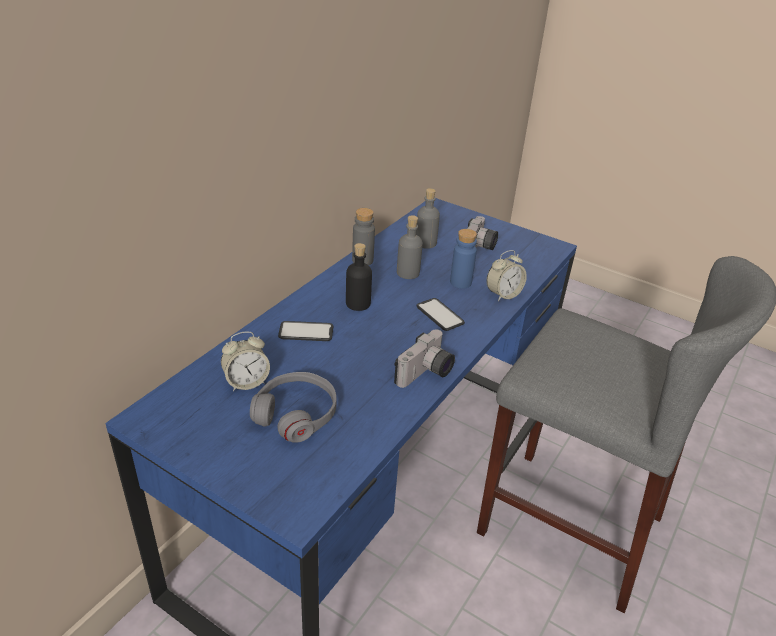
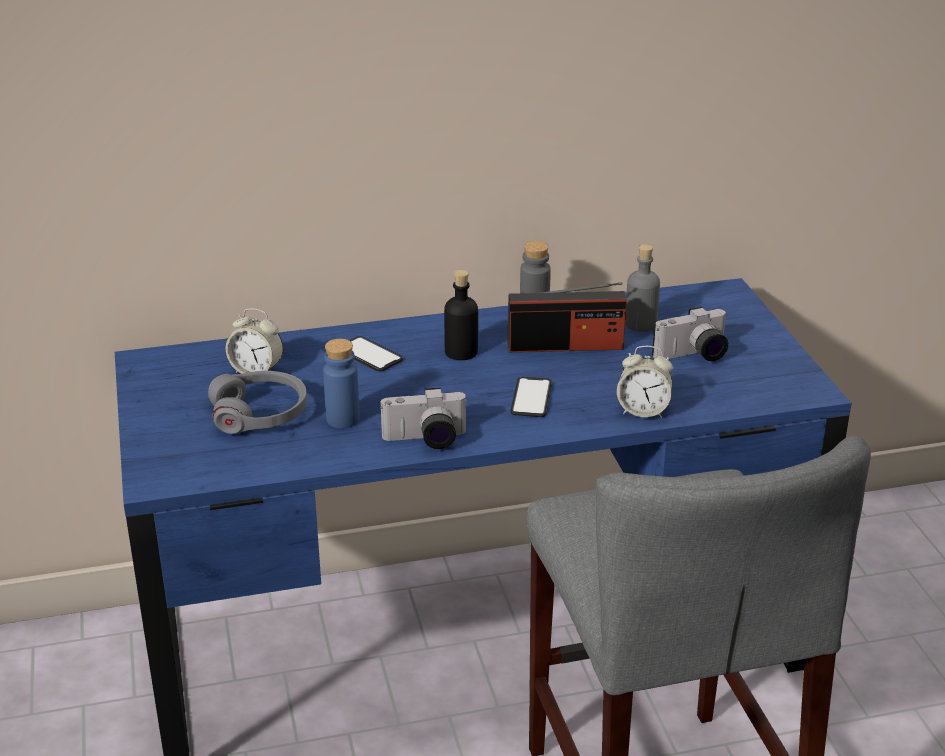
camera: 45 degrees right, 5 degrees down
(408, 273) = (565, 345): grey bottle -> radio
(460, 282) = (612, 379): blue bottle -> blue bottle (343, 419)

